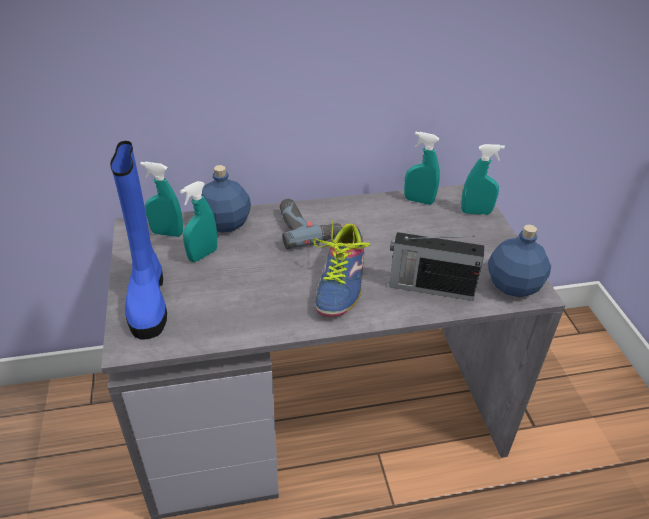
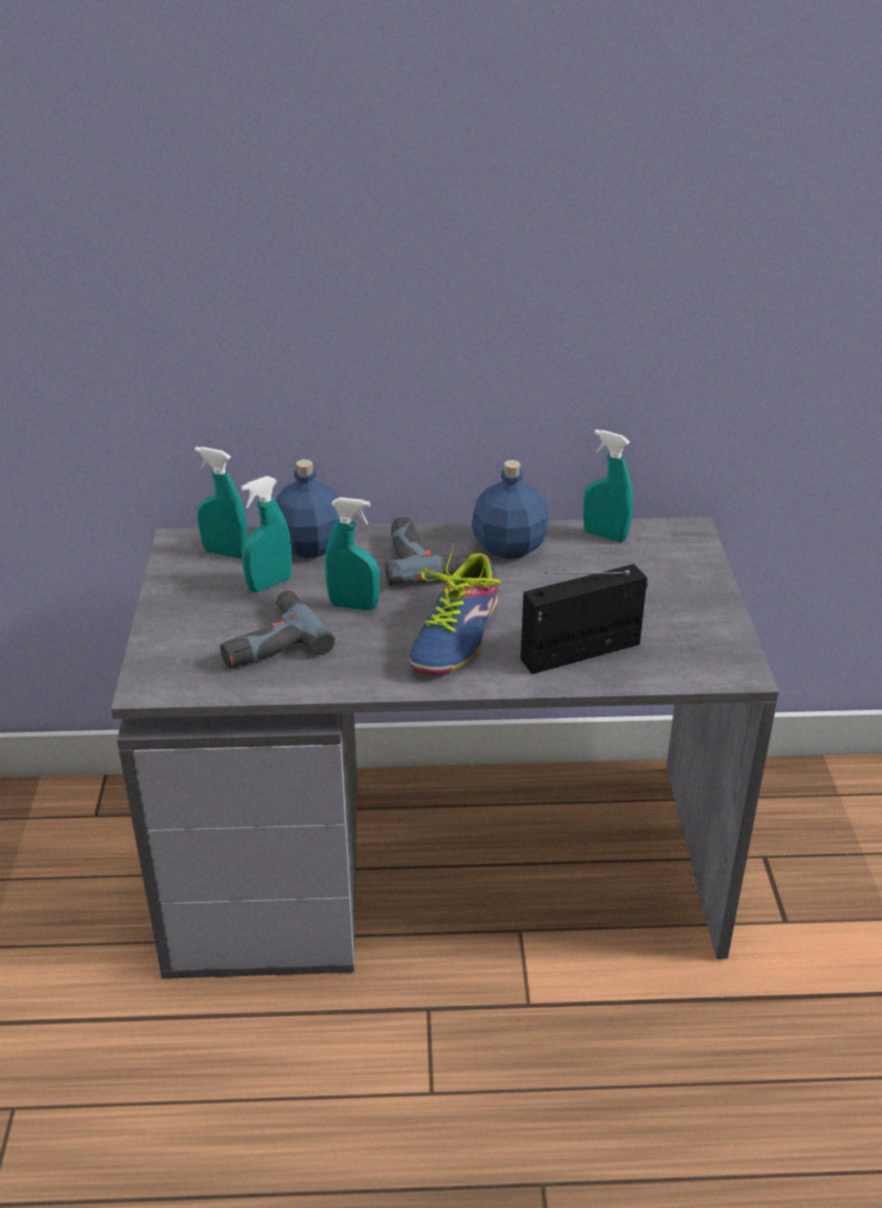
camera: 10 degrees right, 5 degrees down
(148, 300) = (185, 634): blue boot -> none
(210, 299) = (268, 641): none -> power drill
(429, 287) = (583, 651): radio -> radio turned 135 degrees clockwise
(476, 212) = (688, 558): turquoise spray bottle -> turquoise spray bottle (353, 605)
(514, 285) = (710, 659): blue bottle -> blue bottle (510, 547)

